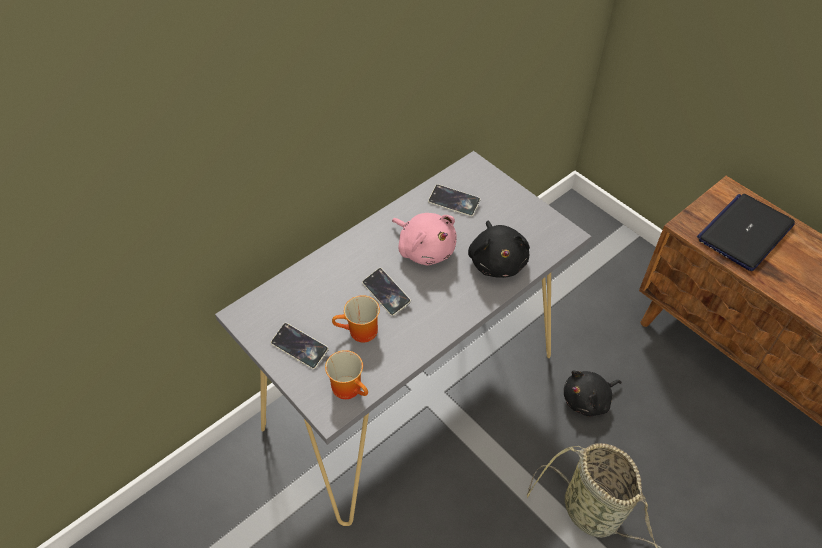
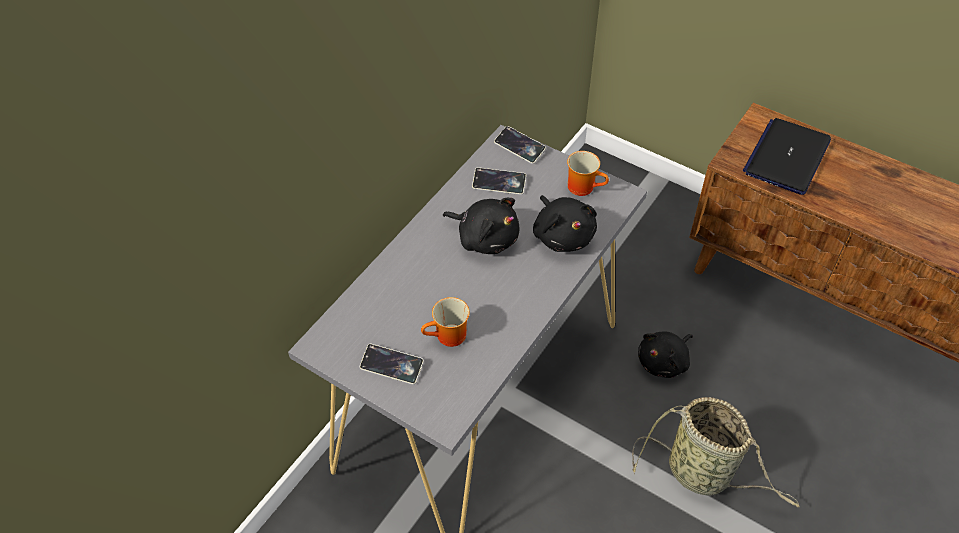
camera: 15 degrees left, 0 degrees up
(350, 387) = (458, 394): mug -> mug (584, 186)
(386, 294) = (461, 292): phone -> phone (519, 147)
(425, 249) = (485, 237): pink plush toy -> black plush toy

